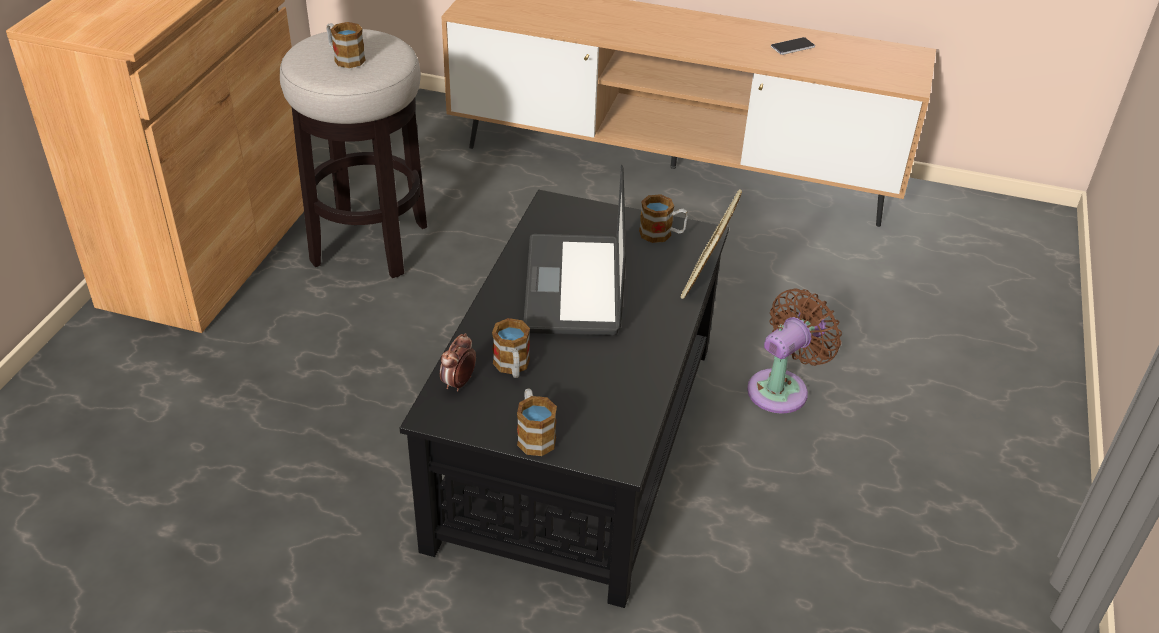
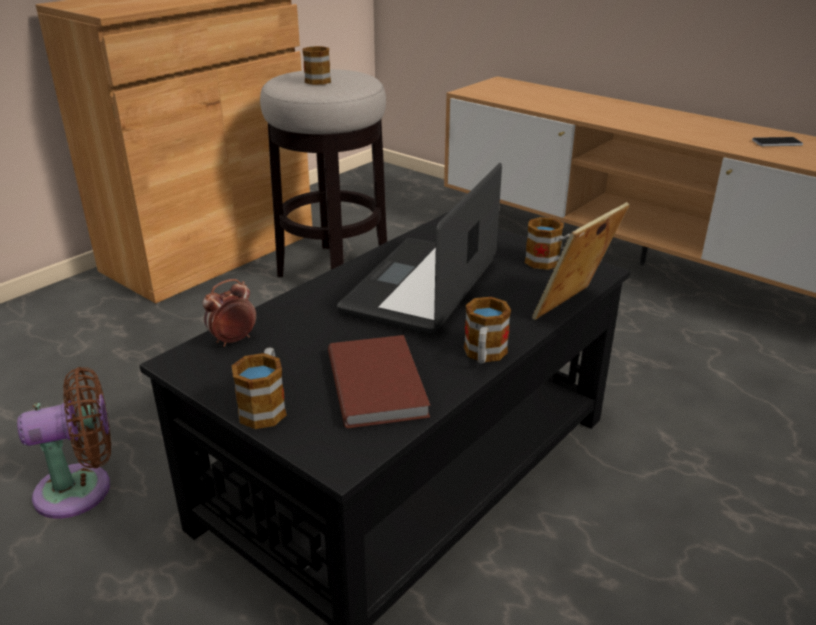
camera: 25 degrees right, 10 degrees down
(512, 367) = (299, 339): mug -> mug (484, 355)
(604, 390) = (379, 383): none -> brown book
(782, 388) = (670, 478): brown fan -> brown fan (82, 489)

